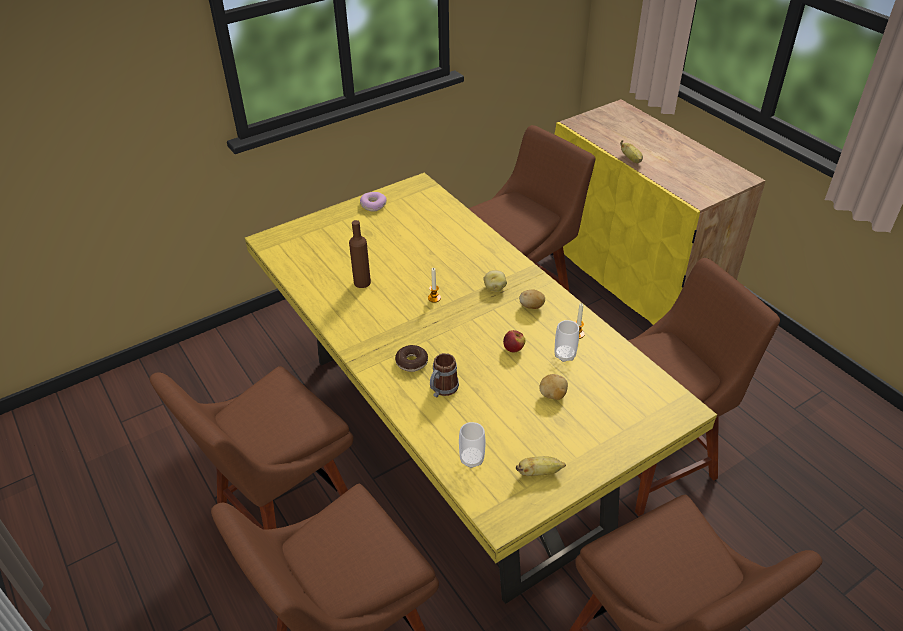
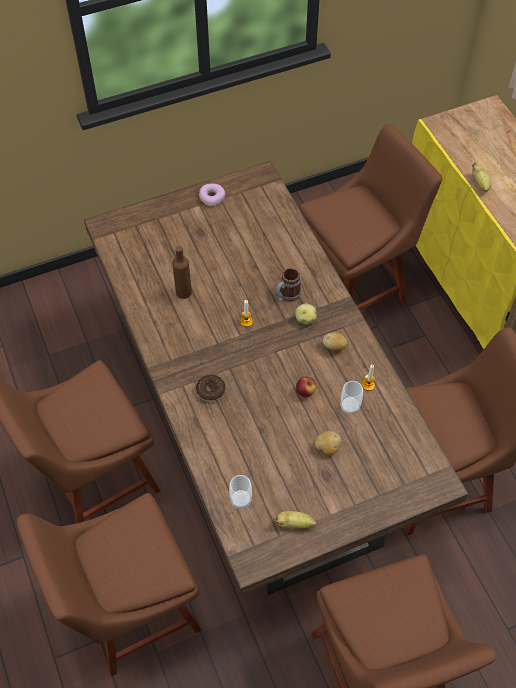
camera: 10 degrees right, 15 degrees up
(442, 390) = (231, 425): mug -> mug (286, 295)
(455, 439) = (259, 429): yellow dining table -> brown dining table

